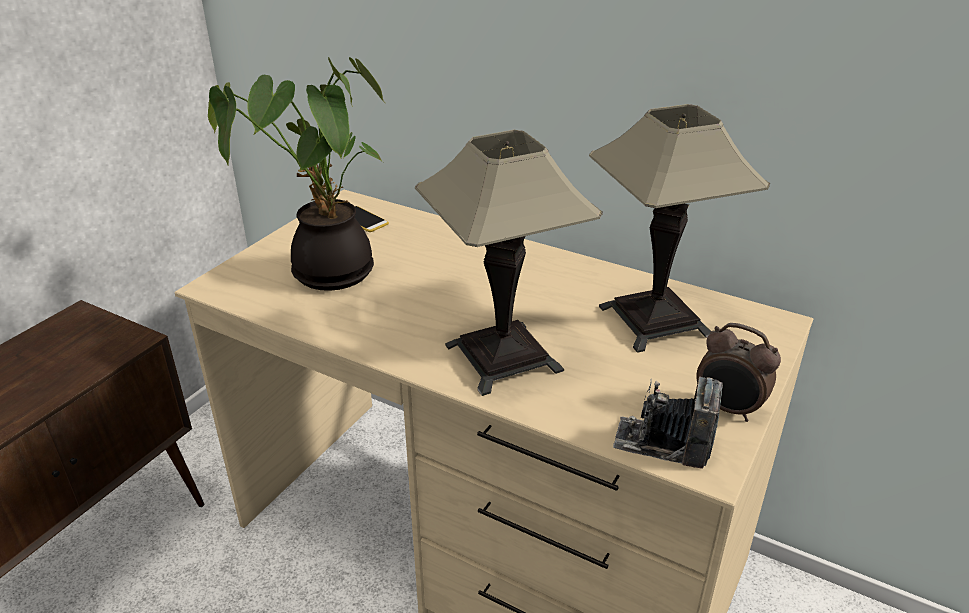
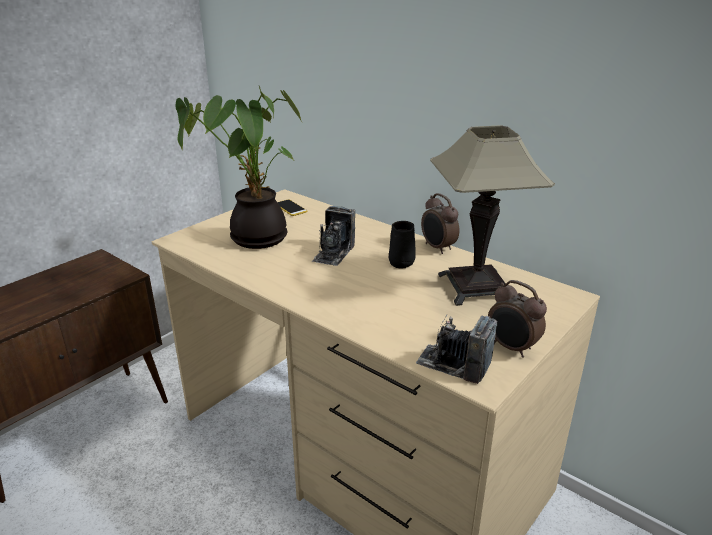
camera: 10 degrees right, 5 degrees down
(447, 287) = (334, 253): none -> camera
(503, 357) = (357, 299): table lamp -> none
(545, 292) = (402, 262): none -> black mug
(585, 266) = (437, 248): none -> alarm clock

